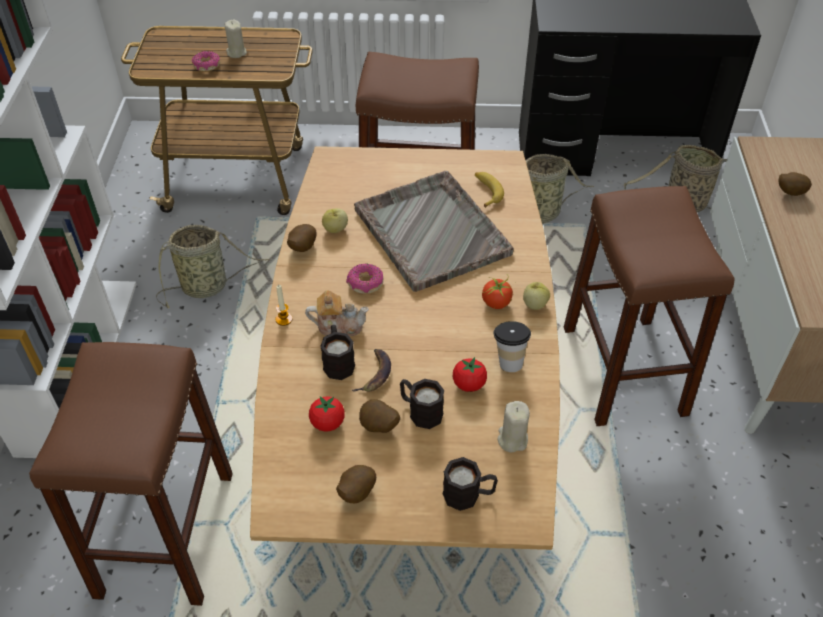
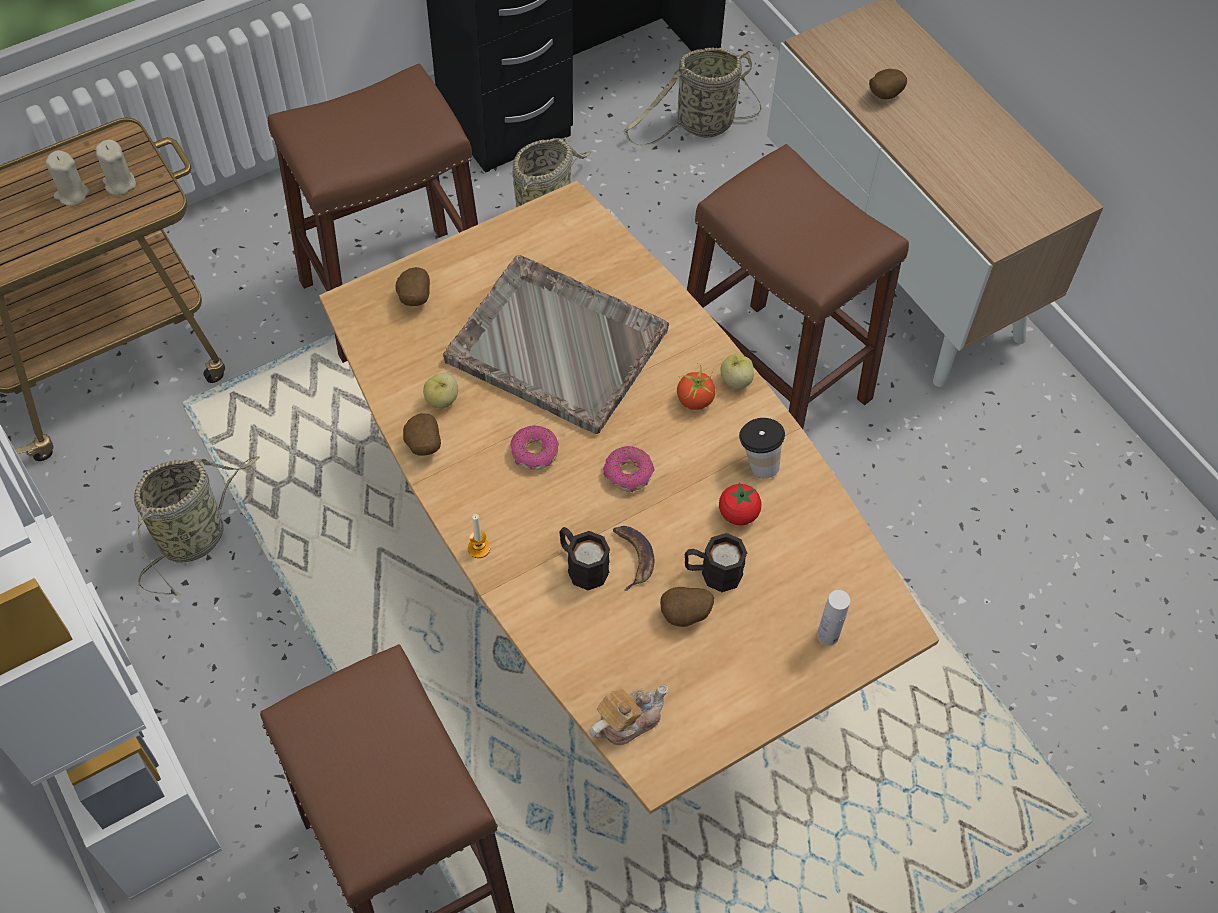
camera: 35 degrees left, 10 degrees up
(206, 66) = (49, 236): donut -> donut (628, 474)
(327, 423) = (628, 642): tomato -> none
(338, 325) = (547, 521): teapot -> teapot (627, 721)
(355, 493) = (718, 700): potato -> potato (414, 299)
(468, 495) = (827, 635): black mug -> white bottle
(486, 192) = (578, 259): banana -> none
(512, 439) = (825, 551): beige candle -> beige candle (119, 183)

